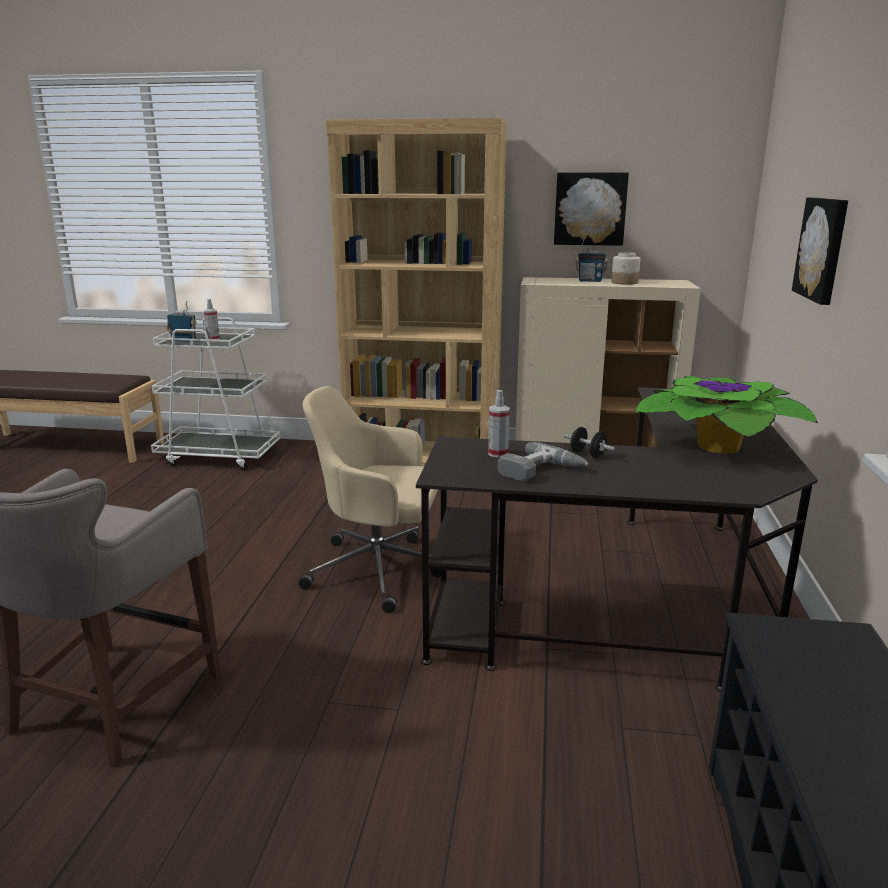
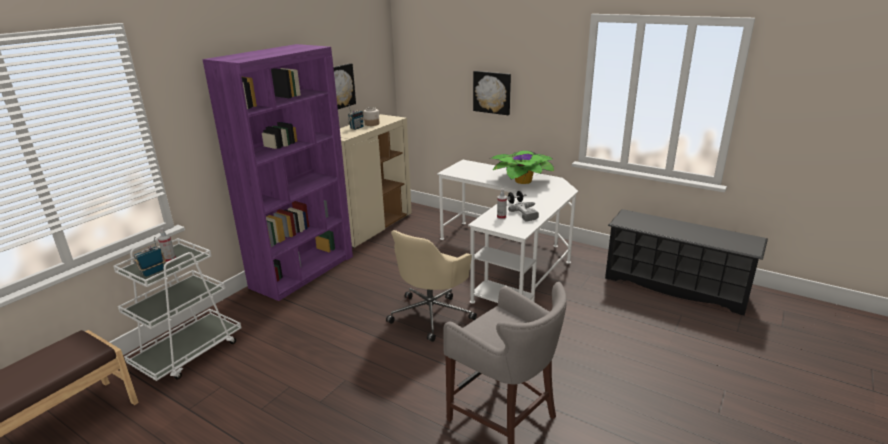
camera: 65 degrees left, 5 degrees up
(423, 459) = (303, 271): brown bookcase -> purple bookcase
(634, 606) = (509, 260): black desk -> white desk

